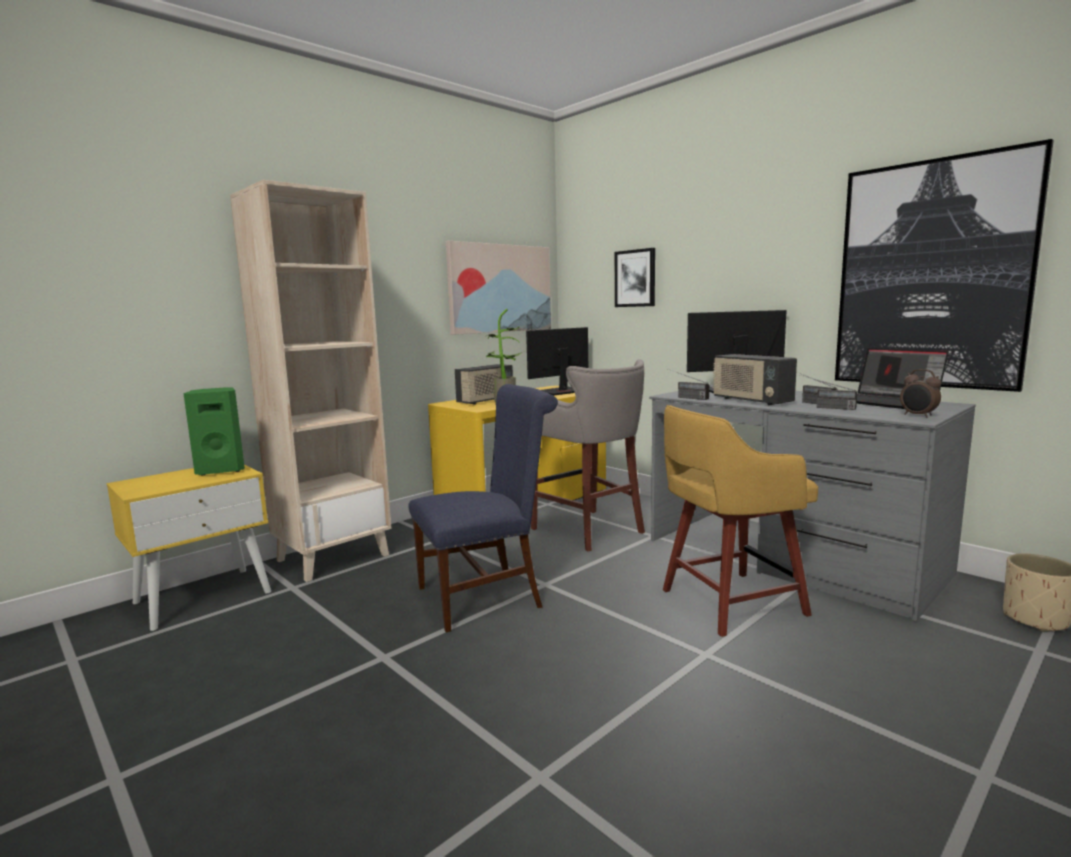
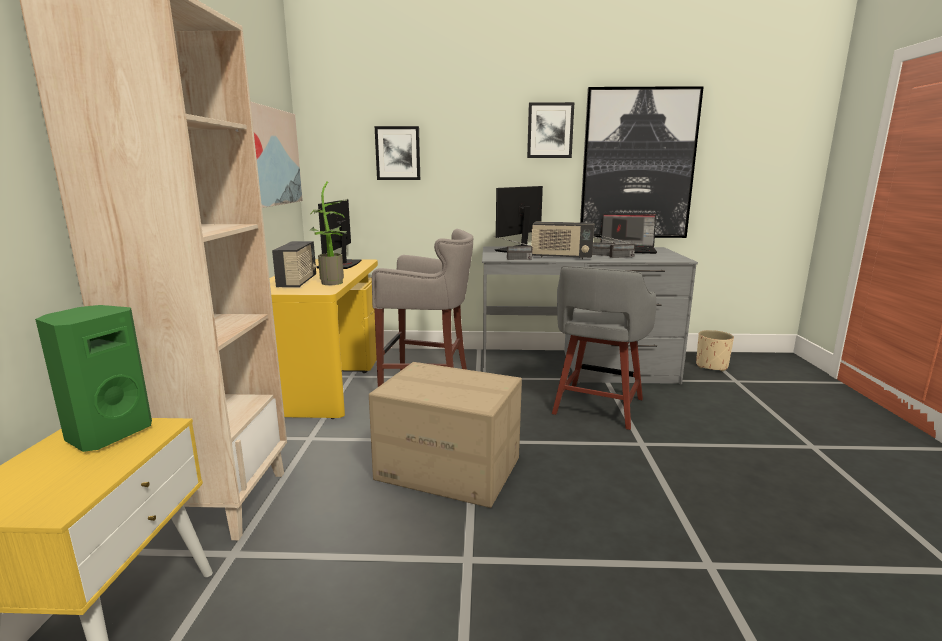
camera: 45 degrees left, 5 degrees up
(487, 595) = (449, 468): blue chair -> cardboard box
(728, 603) = (597, 407): yellow stool -> grey stool
(799, 238) = (550, 130): none -> picture
(918, 416) = (672, 257): alarm clock -> none

